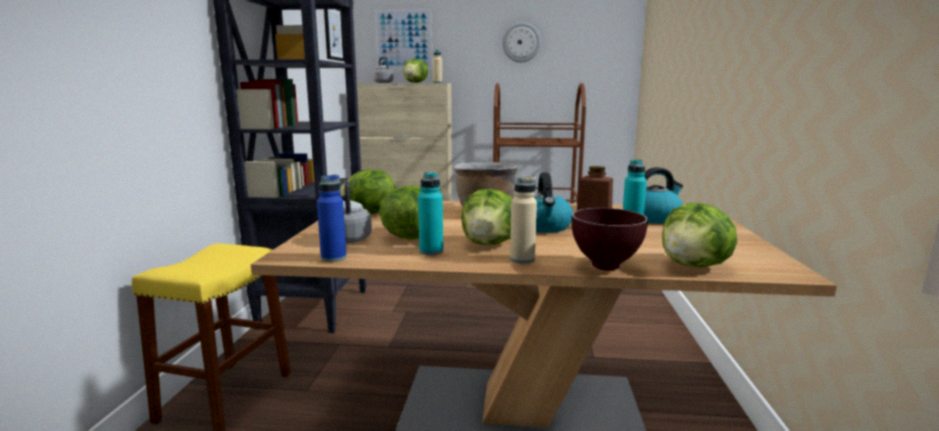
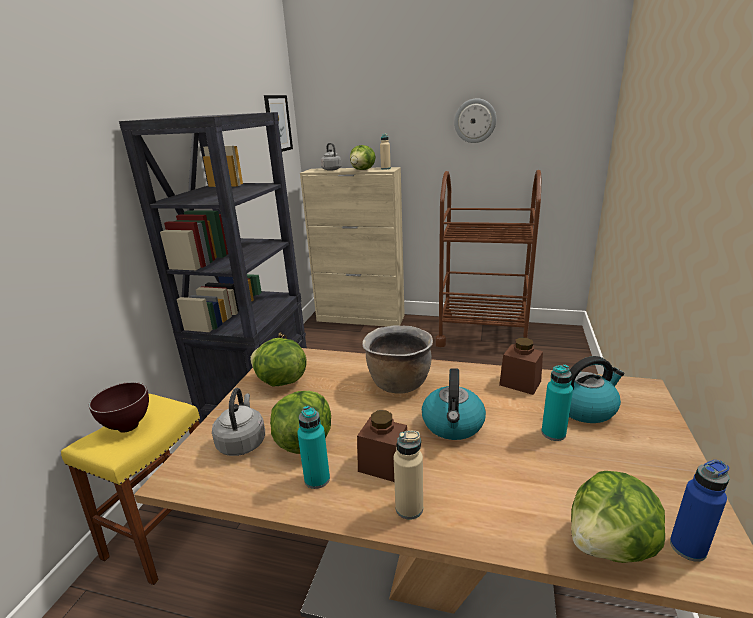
camera: 10 degrees right, 10 degrees up
(333, 258) = (215, 487): blue bottle -> blue bottle (687, 547)
(404, 39) = (351, 122): picture -> none
(490, 244) = (384, 465): lettuce -> brown jar
(606, 267) = (501, 539): brown bowl -> brown bowl (128, 428)

